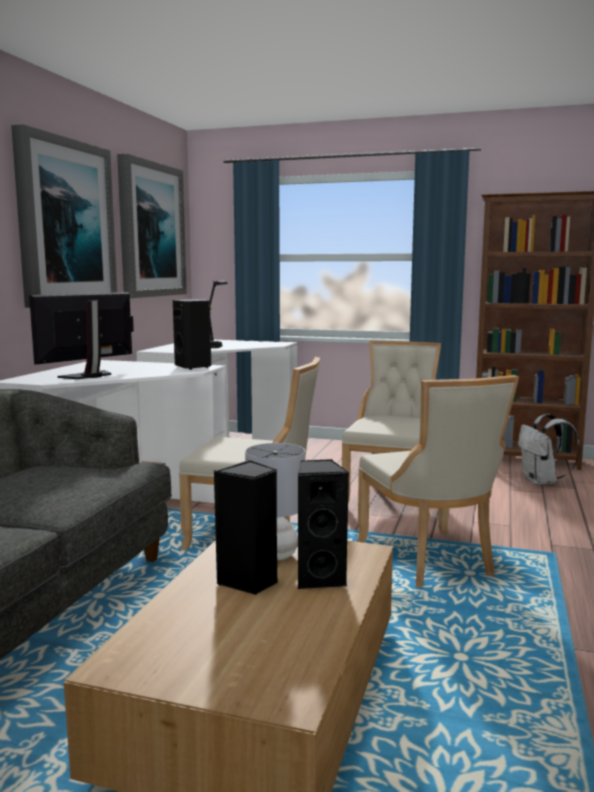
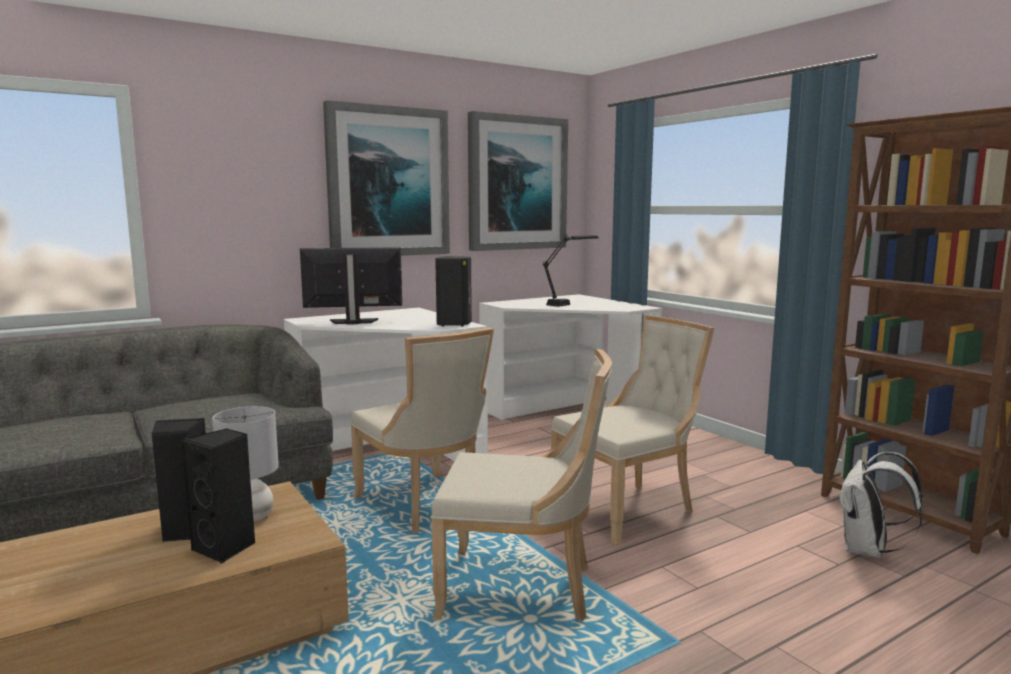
camera: 40 degrees right, 0 degrees up
(429, 560) = (522, 588): beige chair -> beige chair turned 105 degrees counterclockwise

